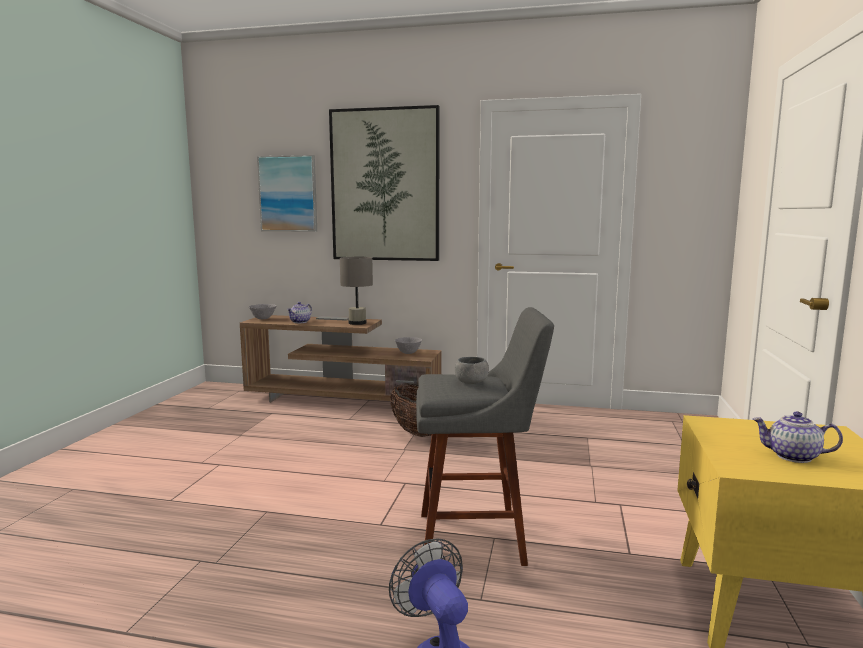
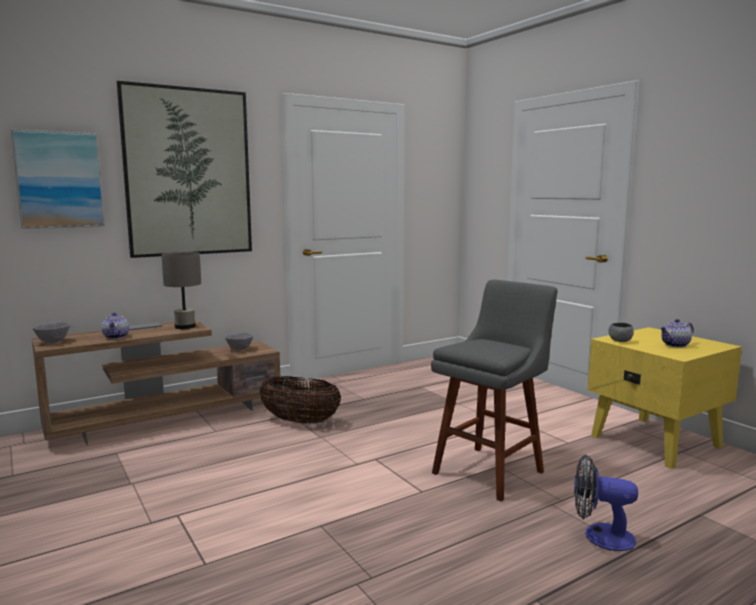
camera: 45 degrees left, 0 degrees up
(471, 382) = (492, 344): grey bowl -> grey bowl (620, 341)

